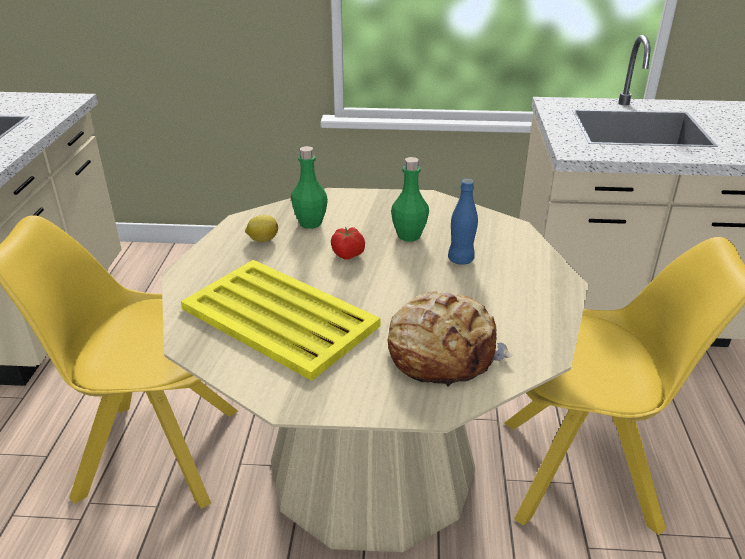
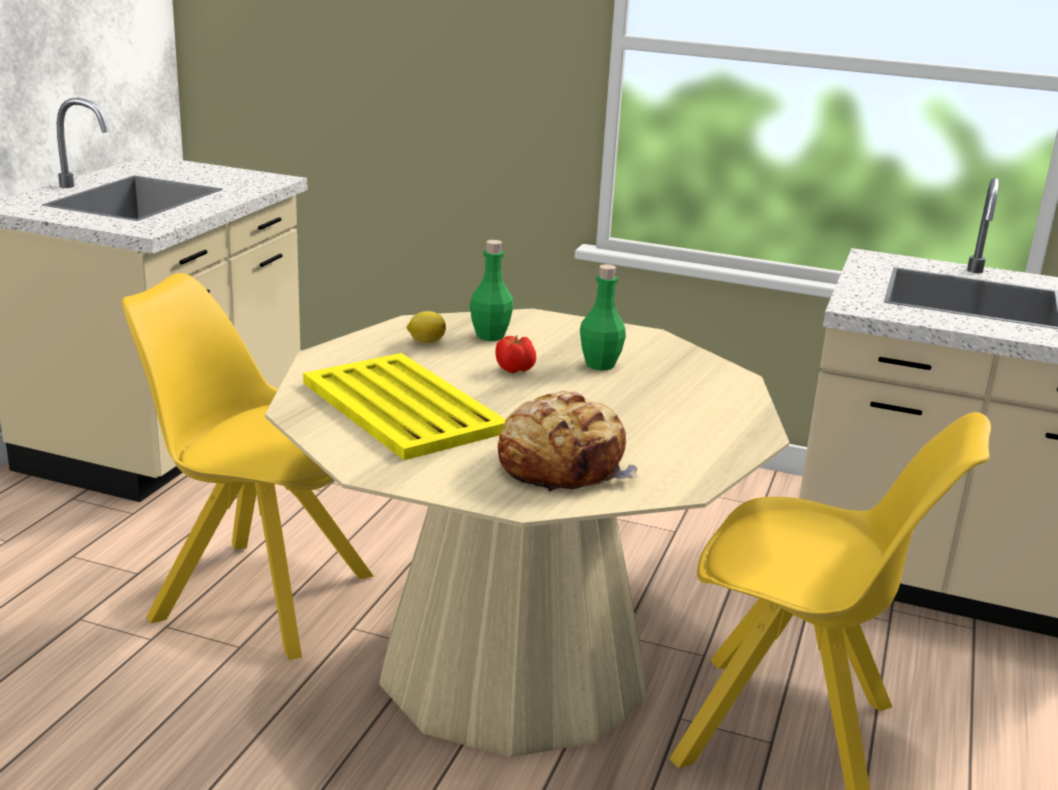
camera: 15 degrees right, 10 degrees down
(461, 259) = (646, 395): blue bottle -> none

